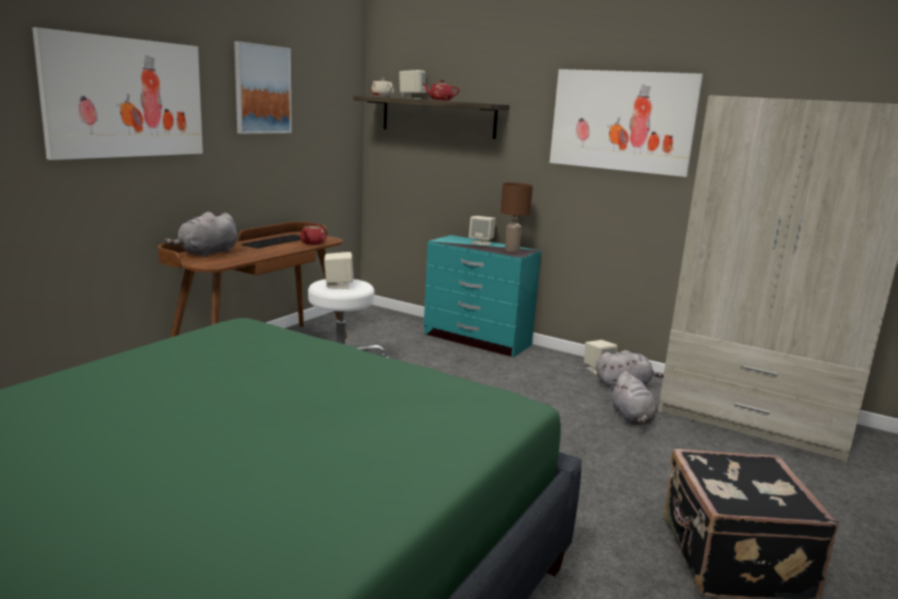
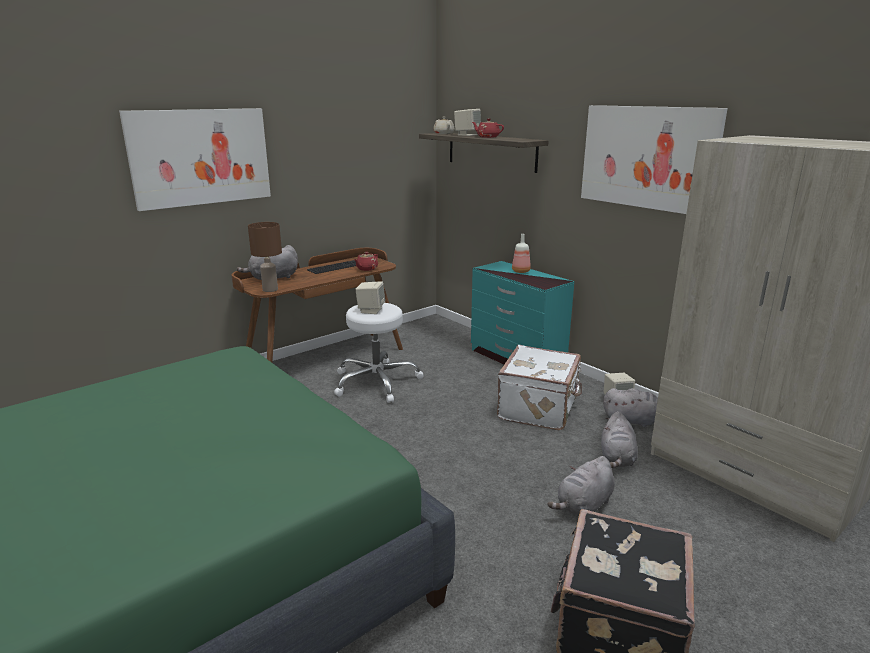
camera: 20 degrees right, 5 degrees up
(262, 89) = (327, 137): picture -> none
(481, 243) = (521, 271): beige speaker -> bottle
(512, 250) = (544, 281): brown table lamp -> brown table lamp (270, 290)
(530, 382) = (539, 409): none -> white suitcase
(631, 462) = (583, 506): none -> grey plush toy

